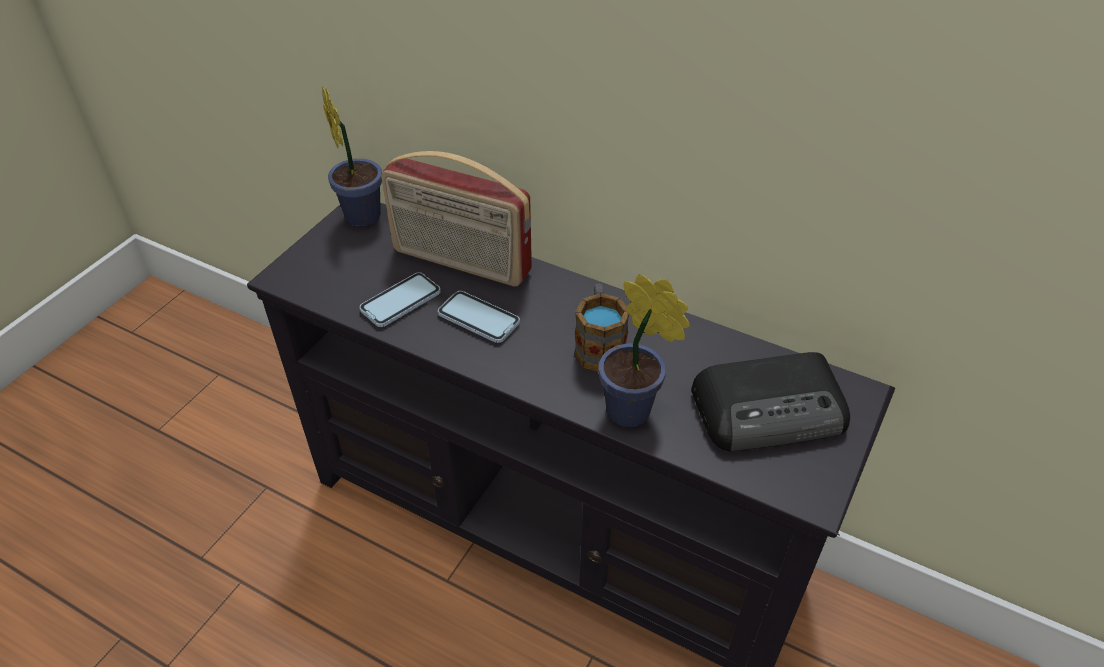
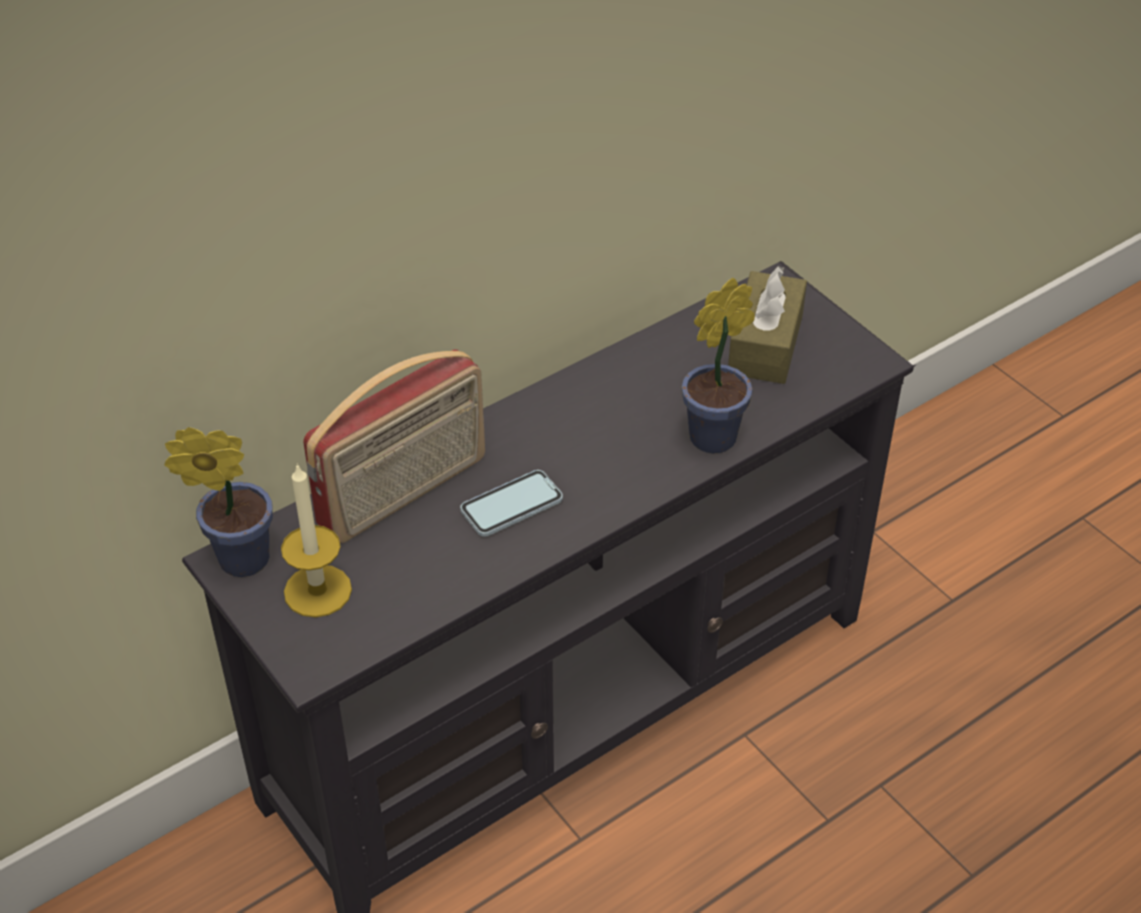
camera: 65 degrees left, 0 degrees up
(349, 256) = (317, 591): none -> candle
(400, 301) = (437, 564): phone -> none
(599, 345) = (612, 426): mug -> none
(771, 410) = (765, 344): radio -> brown tissue box

